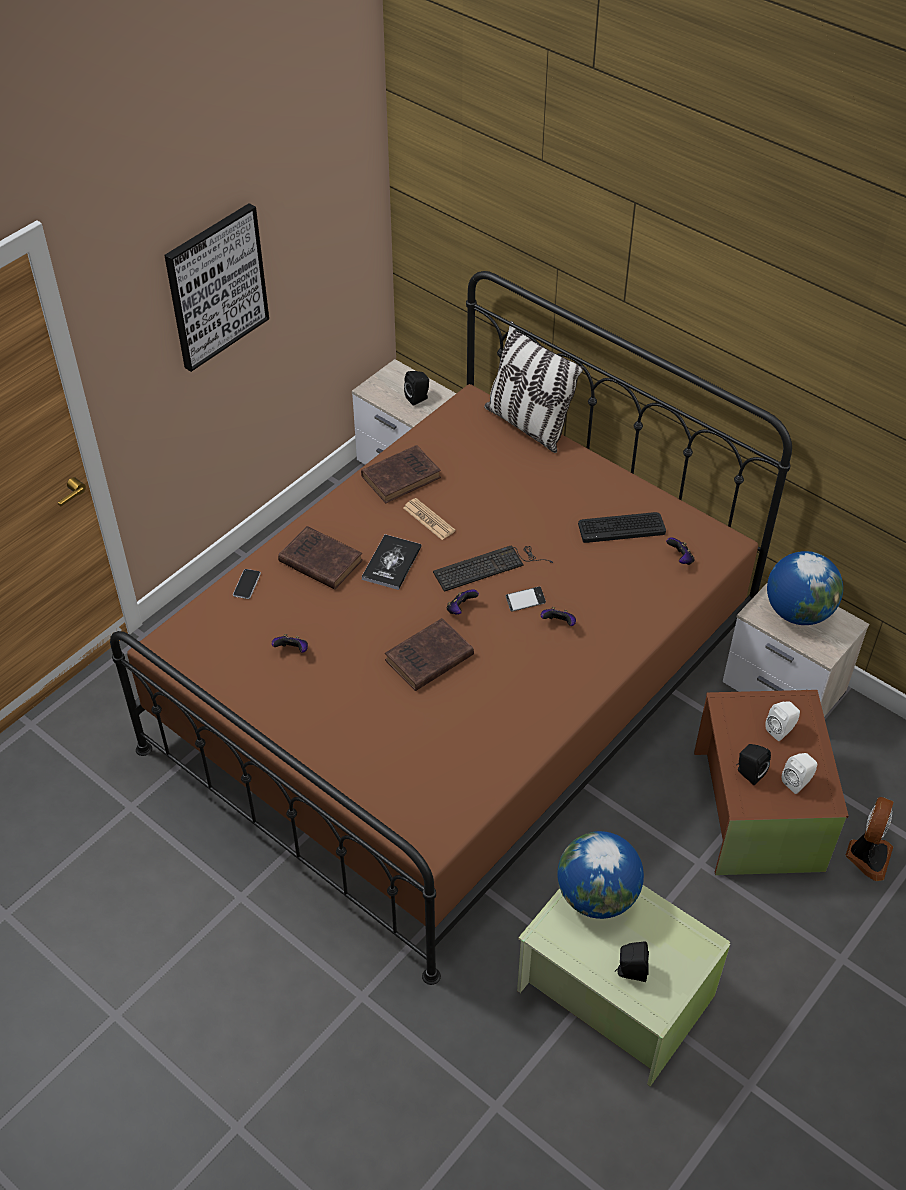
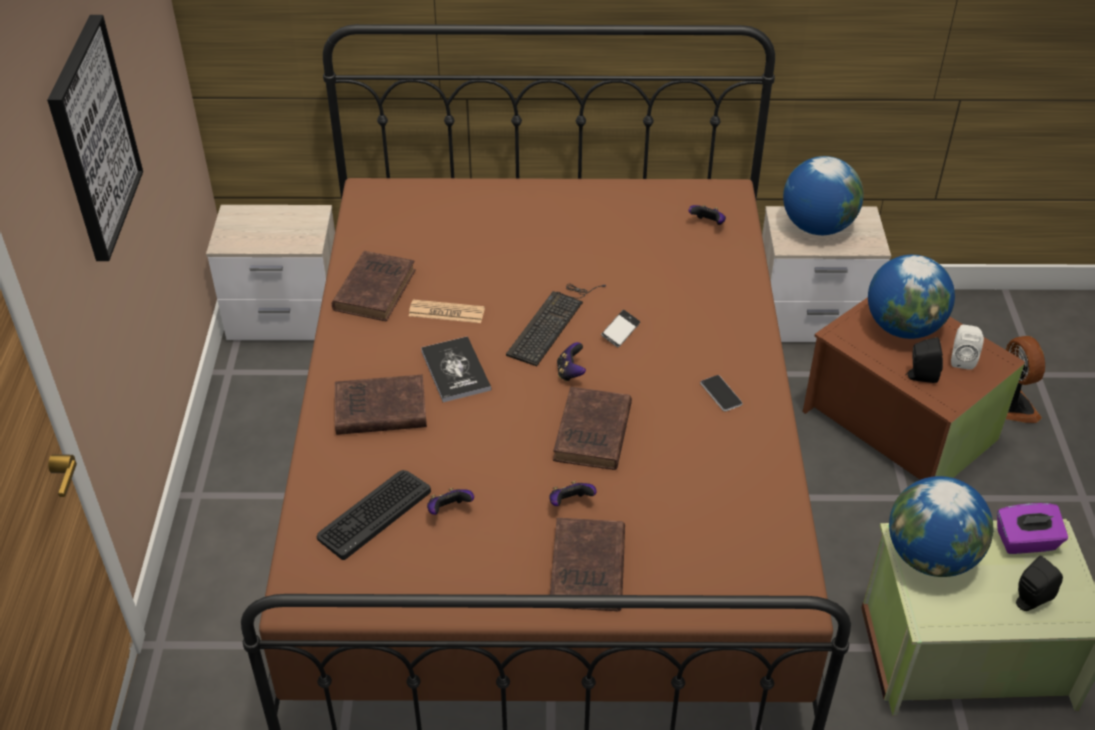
camera: 40 degrees left, 5 degrees down
(247, 584) = (325, 477): phone -> phone (721, 394)
(328, 741) = (587, 571): none -> brown book
(418, 398) = (286, 227): black speaker -> none
(528, 425) = (445, 185): pillow -> none
(558, 624) = (672, 333): game controller -> game controller (570, 503)
(621, 527) = (629, 225): keyboard -> keyboard (373, 514)
(678, 935) = (1026, 542): none -> purple tissue box
(781, 730) = (903, 327): white speaker -> globe

